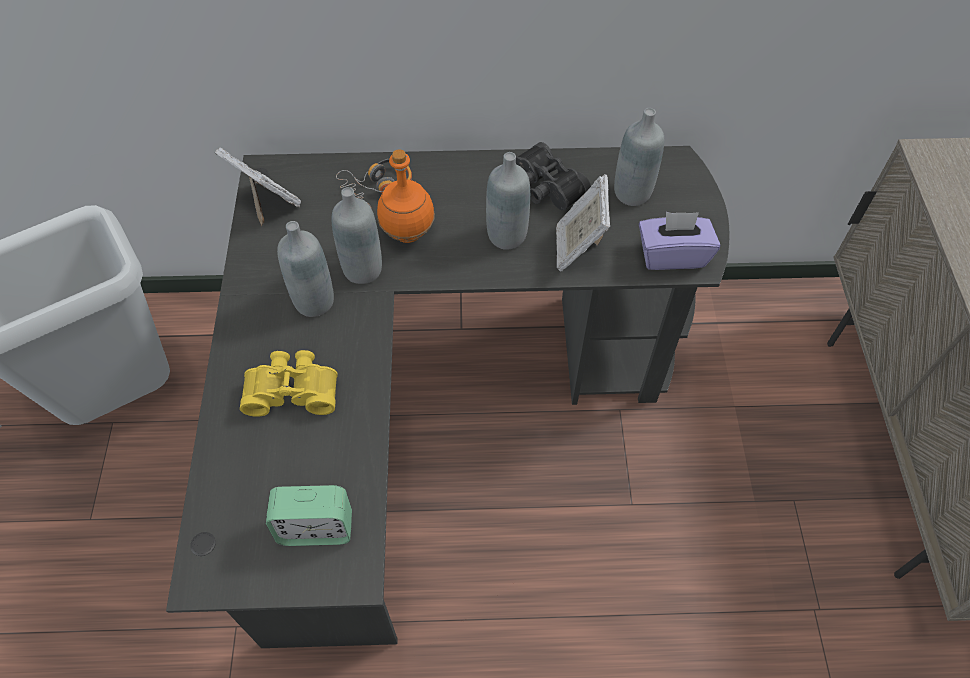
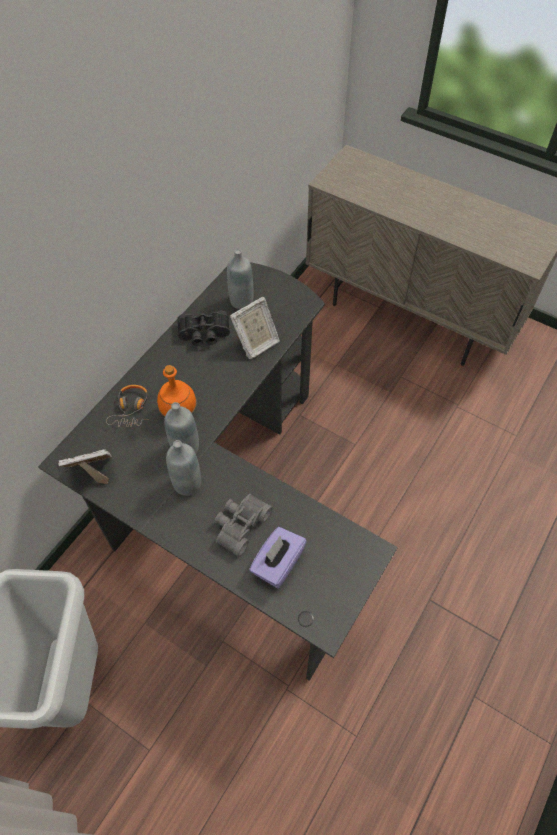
camera: 55 degrees left, 0 degrees up
(293, 389) = (239, 525): yellow binoculars -> grey binoculars
(316, 528) = (335, 556): alarm clock -> none
(507, 235) = (221, 369): grey bottle -> none
(578, 248) = (256, 344): picture frame -> picture frame turned 75 degrees counterclockwise
(672, 255) = (293, 310): purple tissue box -> purple tissue box (278, 564)

